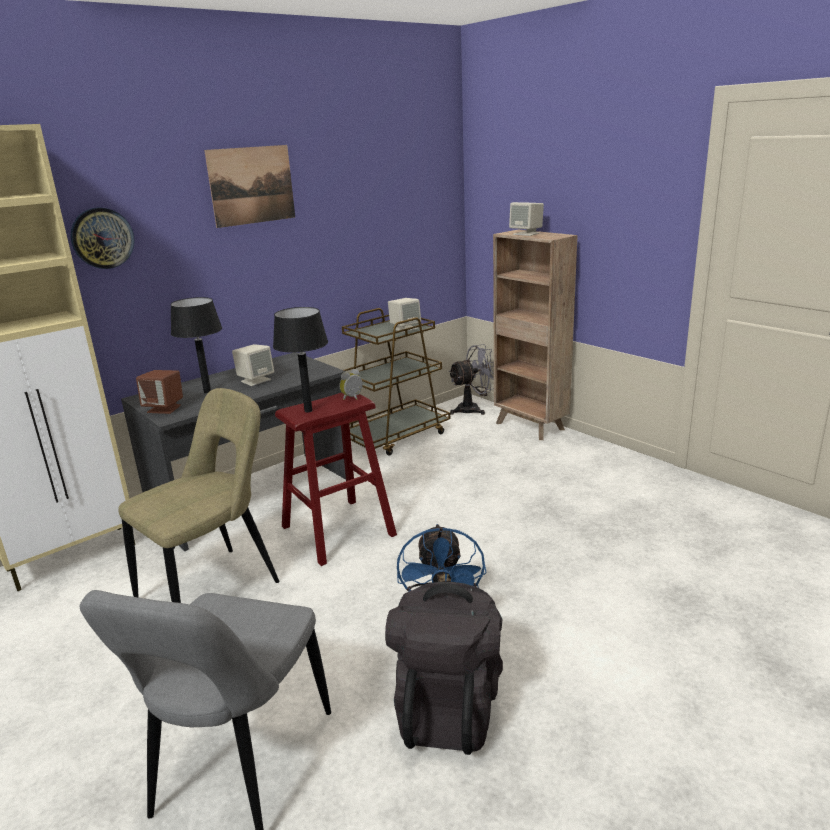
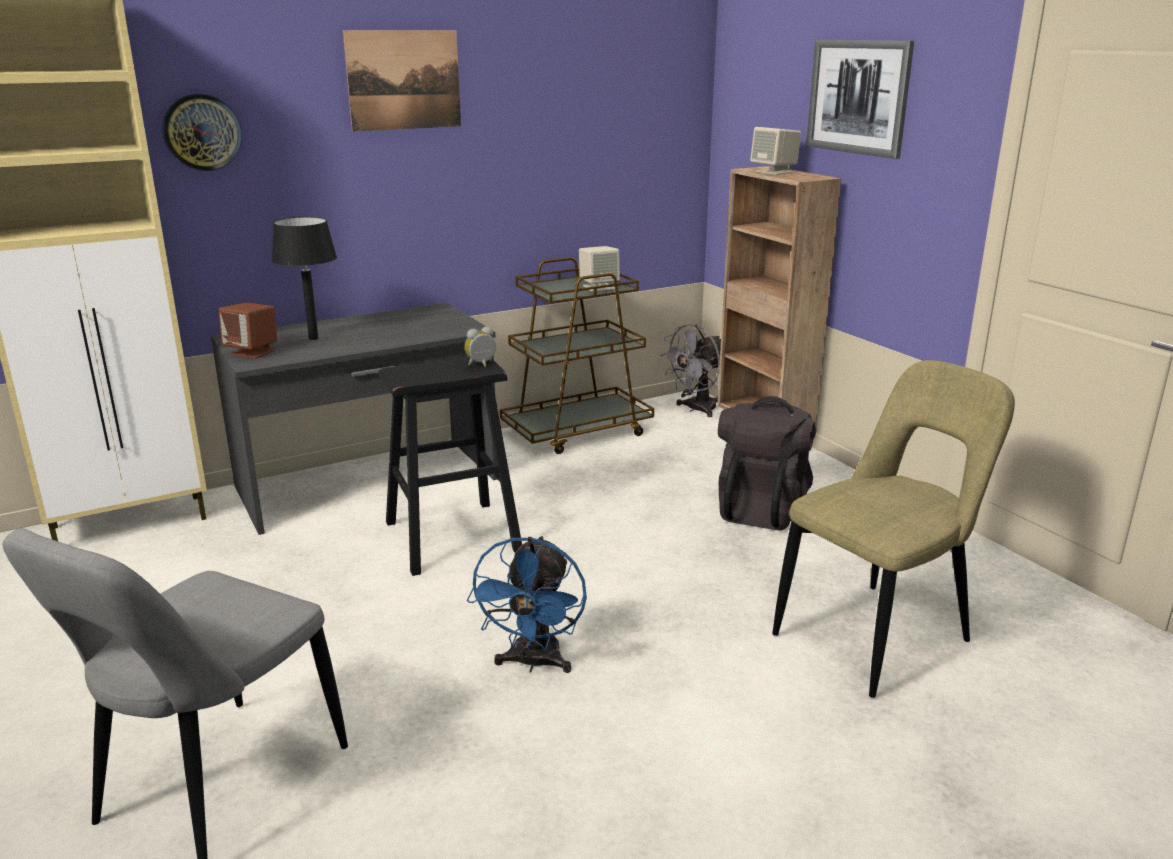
camera: 10 degrees right, 0 degrees up
(215, 588) = (275, 582): beige chair -> beige chair (878, 635)
(255, 380) = (378, 331): beige speaker -> none
(308, 410) = (419, 373): black table lamp -> none
(338, 531) = (452, 537): red stool -> black stool
(448, 708) = (492, 767): black backpack -> black backpack (761, 508)
(473, 409) = (696, 409): grey fan -> grey fan turned 150 degrees clockwise
(585, 176) = (858, 97): none -> picture

